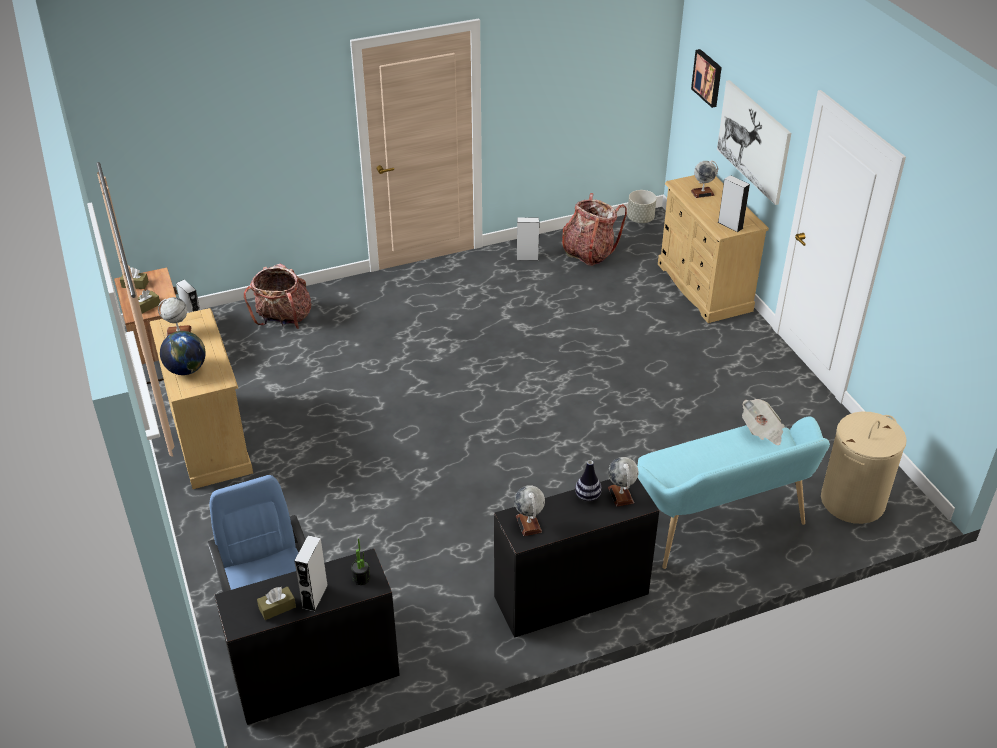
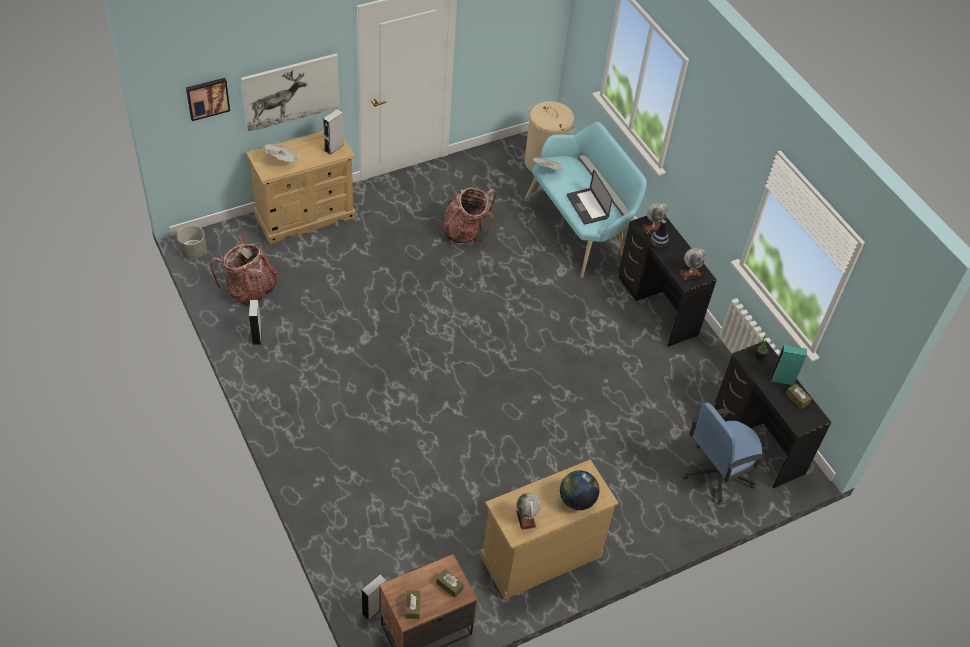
camera: 100 degrees left, 10 degrees up
(283, 319) = (361, 527): backpack -> backpack (466, 231)
(315, 597) = (782, 380): grey speaker -> turquoise speaker
(690, 463) = (587, 207): none -> laptop
(702, 193) = (283, 160): globe -> newspaper

